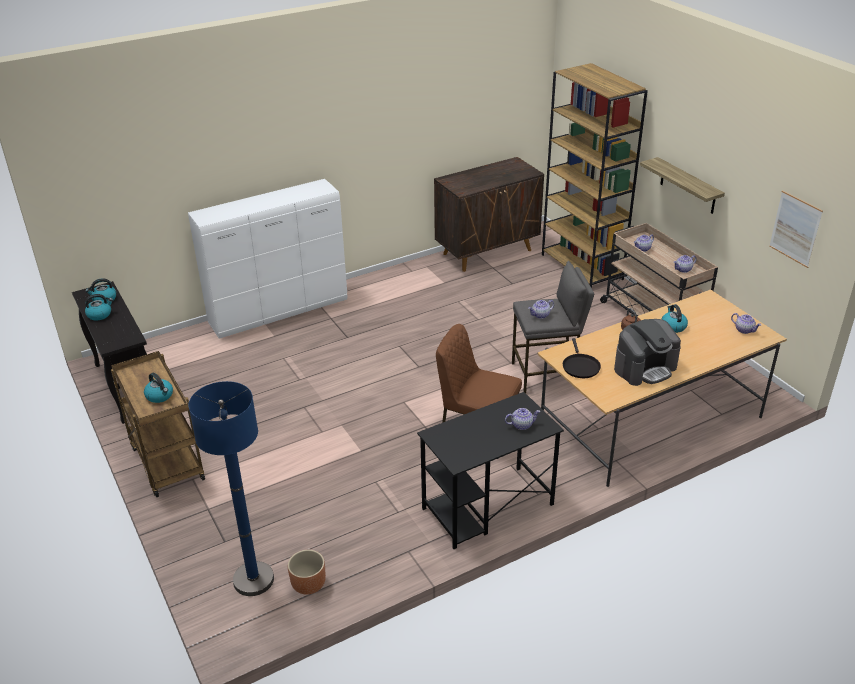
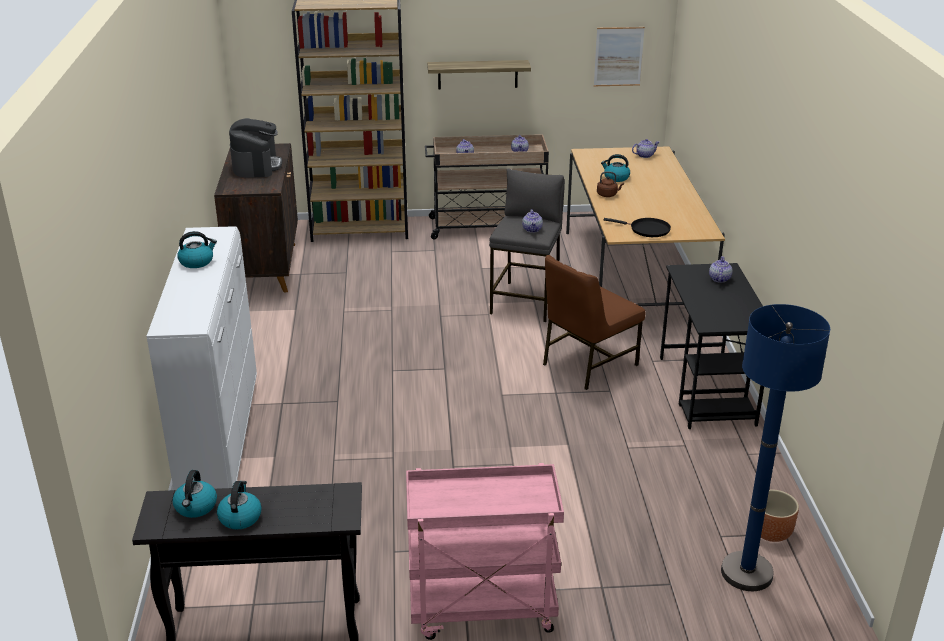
camera: 65 degrees left, 5 degrees down
(160, 396) = (506, 492): kettle -> kettle (197, 261)
(166, 462) = (481, 610): brown cart -> pink cart
(645, 368) = (670, 205): coffee machine -> coffee machine (256, 166)

